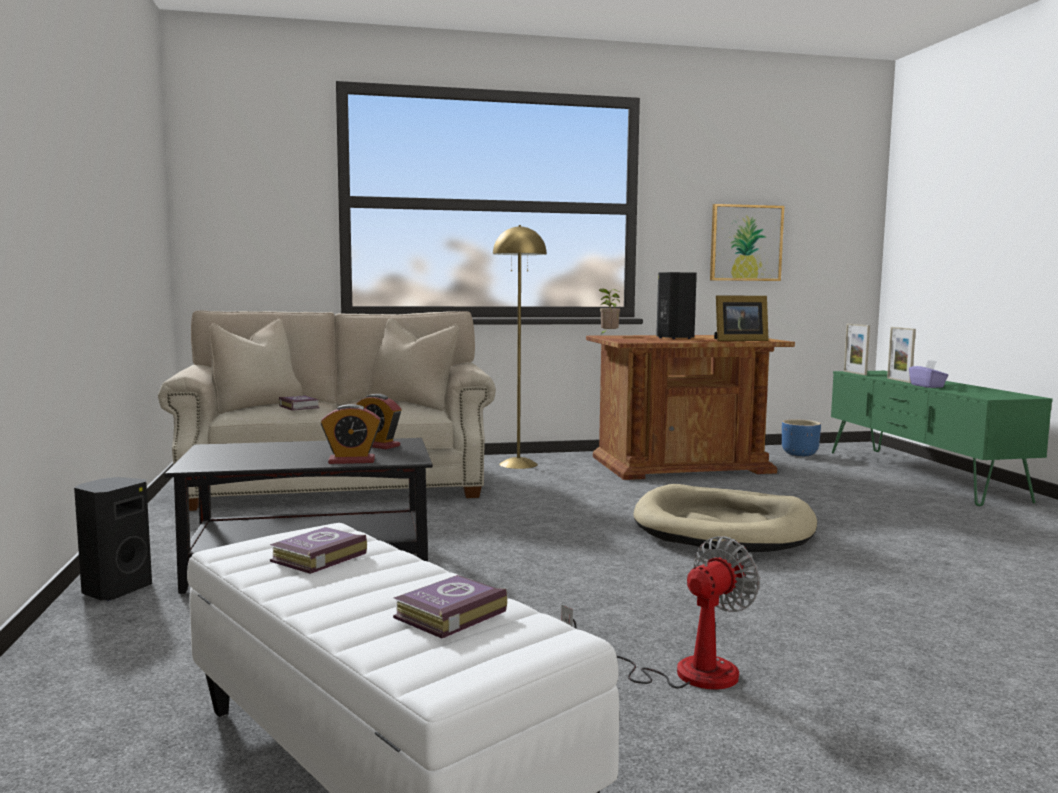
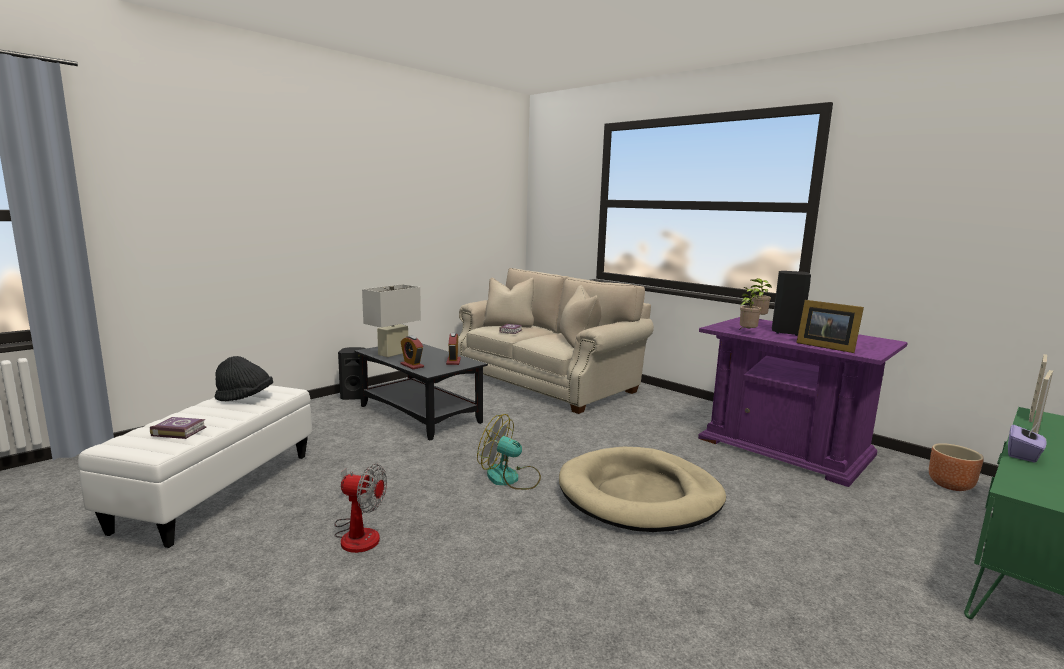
camera: 55 degrees right, 5 degrees up
(253, 459) = (393, 353): none -> white table lamp
(316, 557) = (245, 398): book -> black hat
(518, 464) = (669, 403): yellow floor lamp -> none
(617, 564) = (510, 478): none -> fan
(661, 341) = (747, 332): none -> potted plant
(682, 465) = (785, 447): brown cabinet -> purple cabinet
(746, 243) = (947, 244): picture -> none
(800, 454) = (951, 485): blue planter -> brown planter

